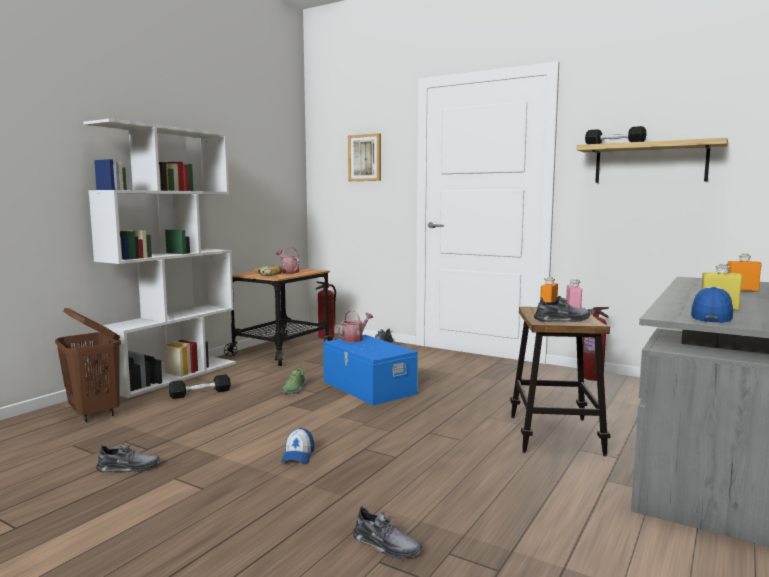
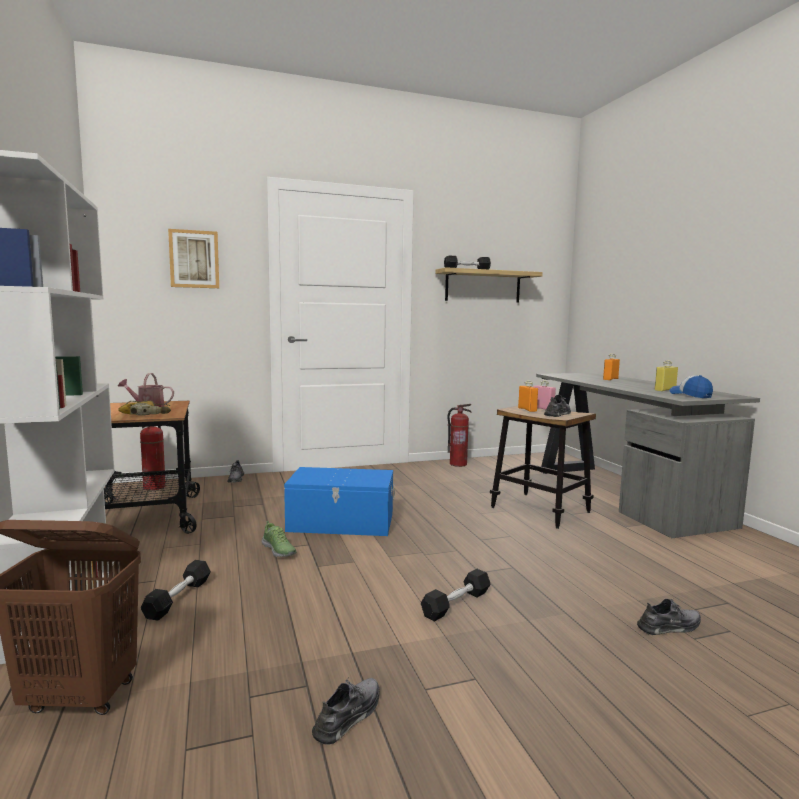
camera: 50 degrees left, 0 degrees up
(298, 456) = (456, 604): cap -> black dumbbell
(354, 339) = (307, 473): watering can -> none

